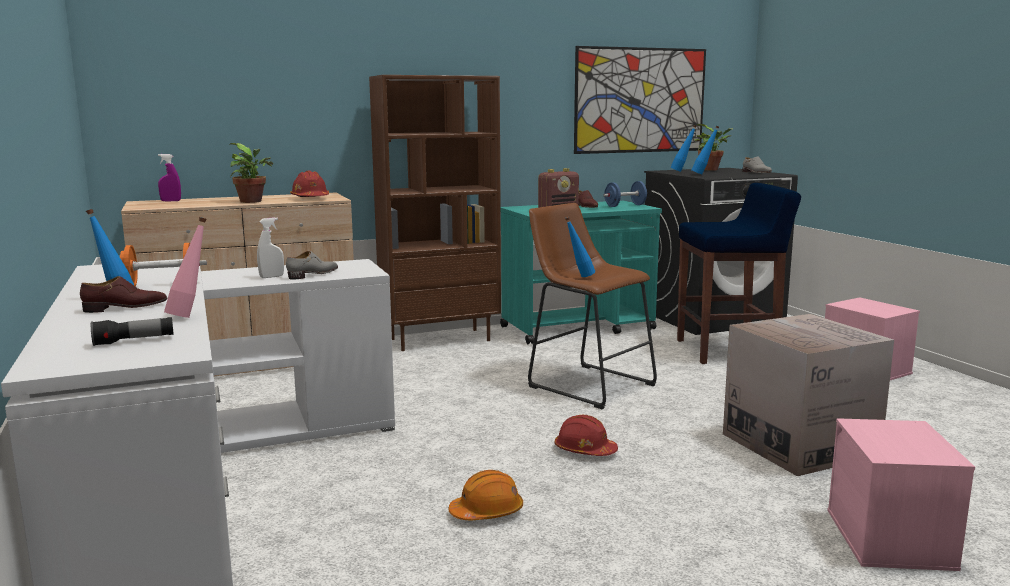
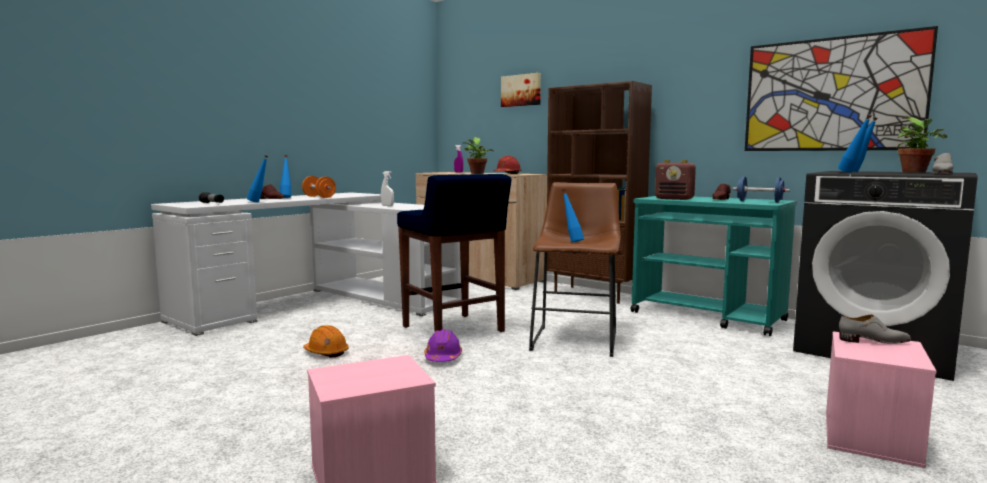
camera: 60 degrees right, 5 degrees down
(191, 316) = (259, 202): pink bottle -> blue bottle
(275, 67) = (521, 90): none -> picture
(313, 274) = (401, 207): grey shoe -> grey shoe (874, 341)
(584, 450) = (443, 358): red hard hat -> purple hard hat
(728, 351) = (773, 368): blue stool -> blue stool (453, 330)
(799, 444) = (551, 422): cardboard box -> none

